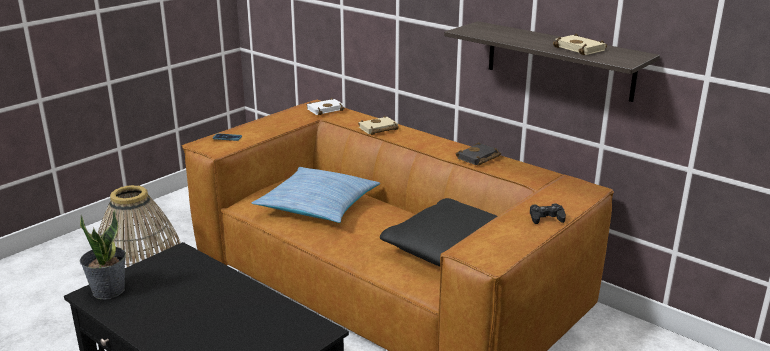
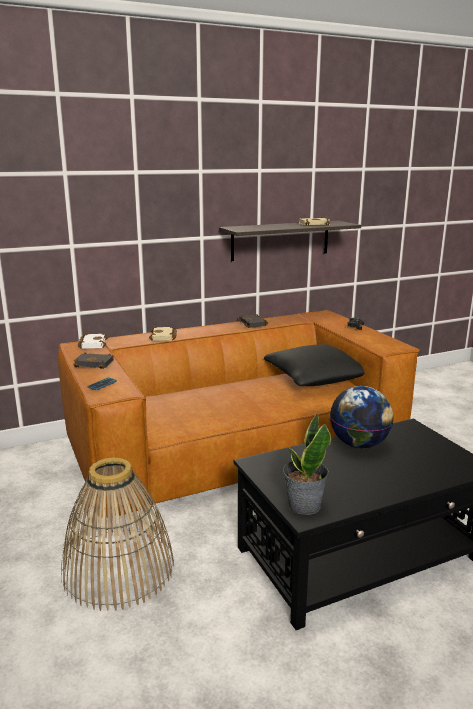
camera: 65 degrees left, 5 degrees down
(248, 301) = (359, 444): none -> globe
(274, 123) = (95, 363): none -> black book
(318, 205) = (199, 404): pillow -> none

